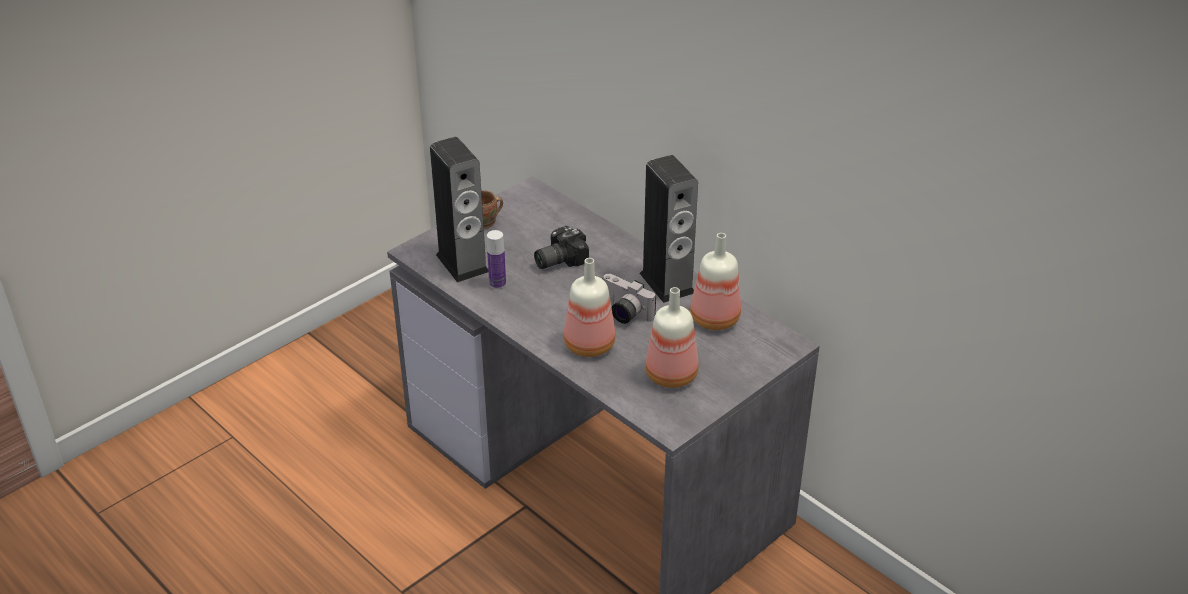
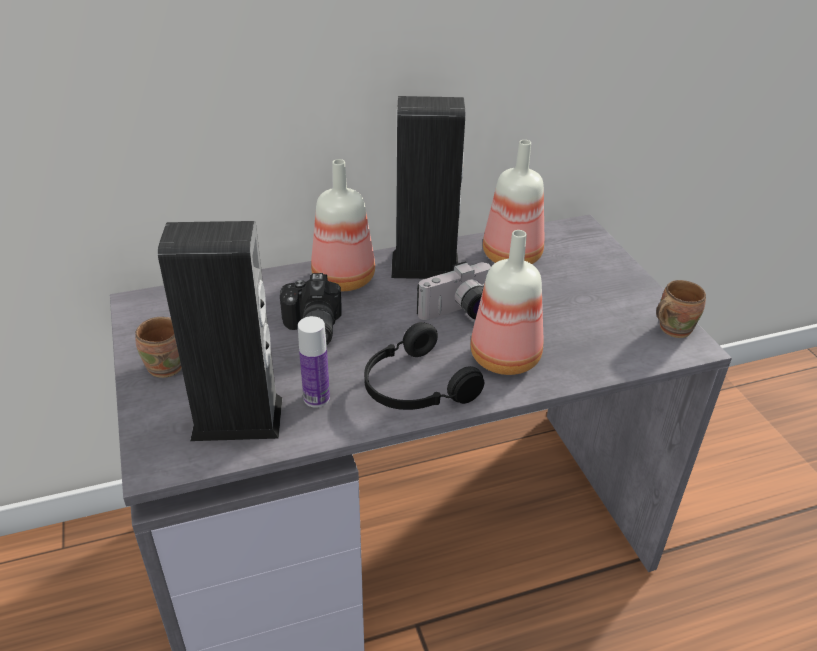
camera: 65 degrees left, 0 degrees up
(534, 316) = (414, 387): none -> black headphones
(672, 374) = (593, 314): bottle -> bottle (342, 278)
(686, 415) = (671, 328): none -> brown mug

